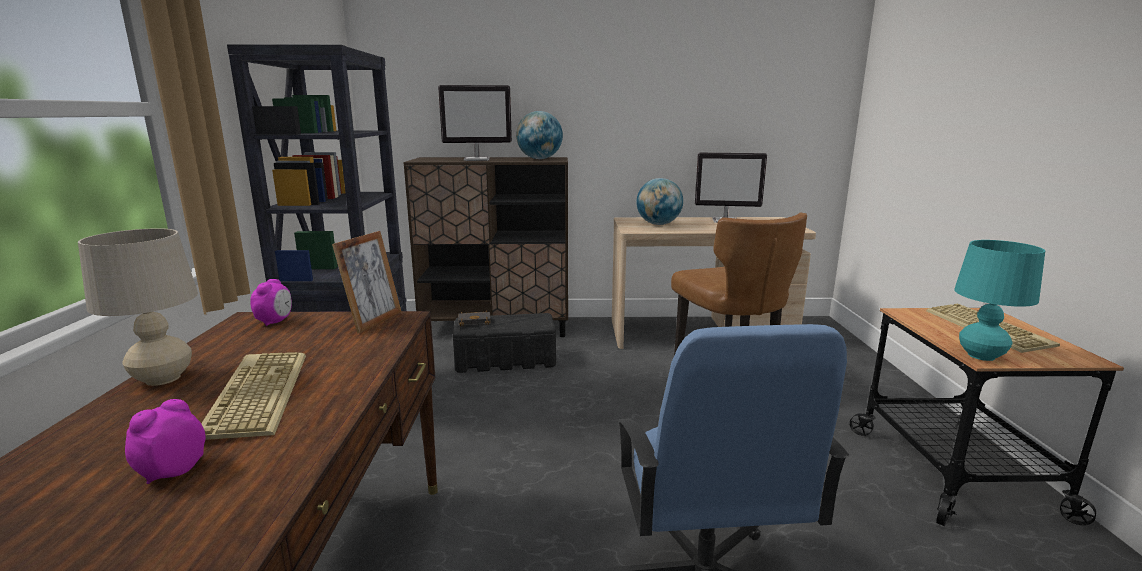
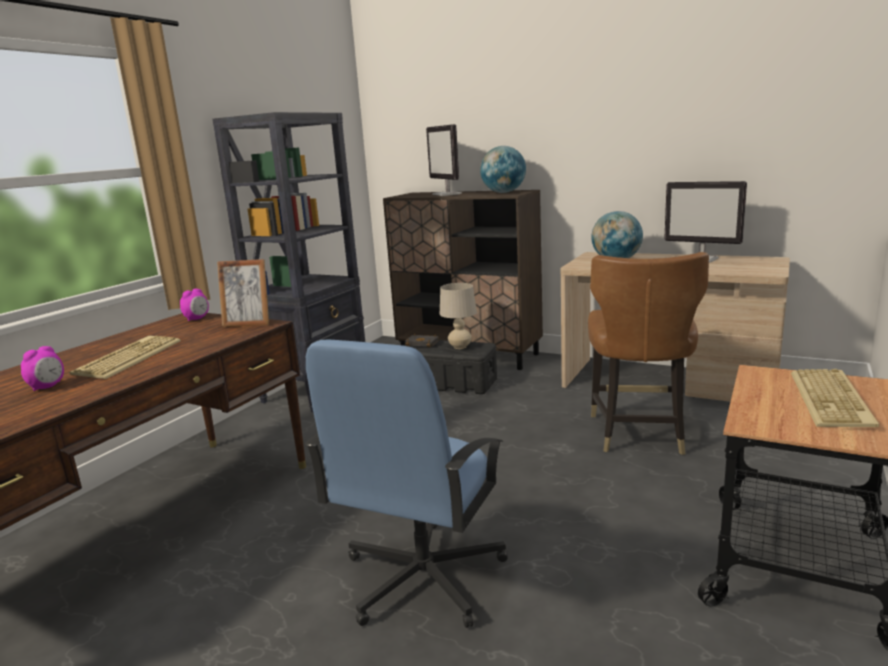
camera: 30 degrees right, 0 degrees up
(162, 379) = (102, 344): beige table lamp -> beige table lamp (460, 347)
(172, 471) = (47, 387): alarm clock -> alarm clock turned 150 degrees clockwise
(373, 321) = (248, 324): picture frame -> picture frame turned 45 degrees clockwise
(477, 159) = (447, 194): monitor -> monitor turned 45 degrees clockwise
(981, 356) = (755, 421): turquoise table lamp -> none

